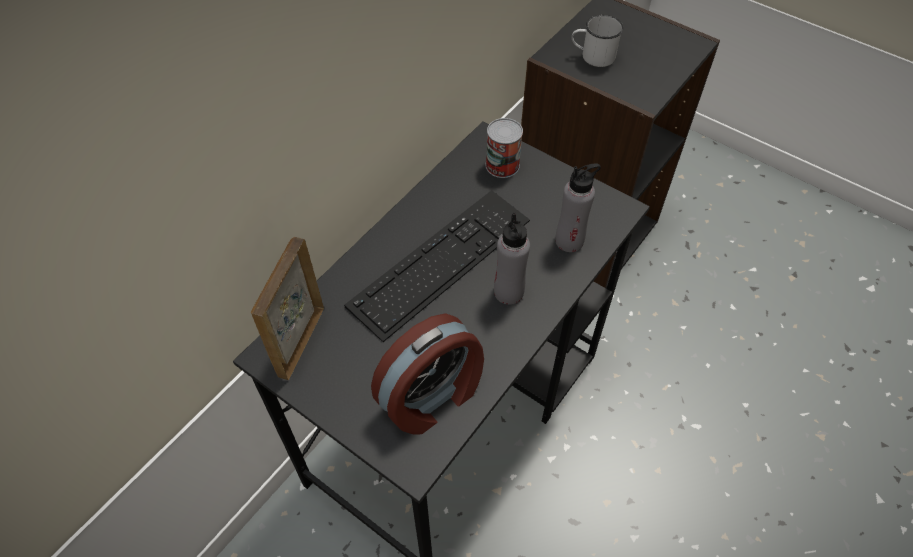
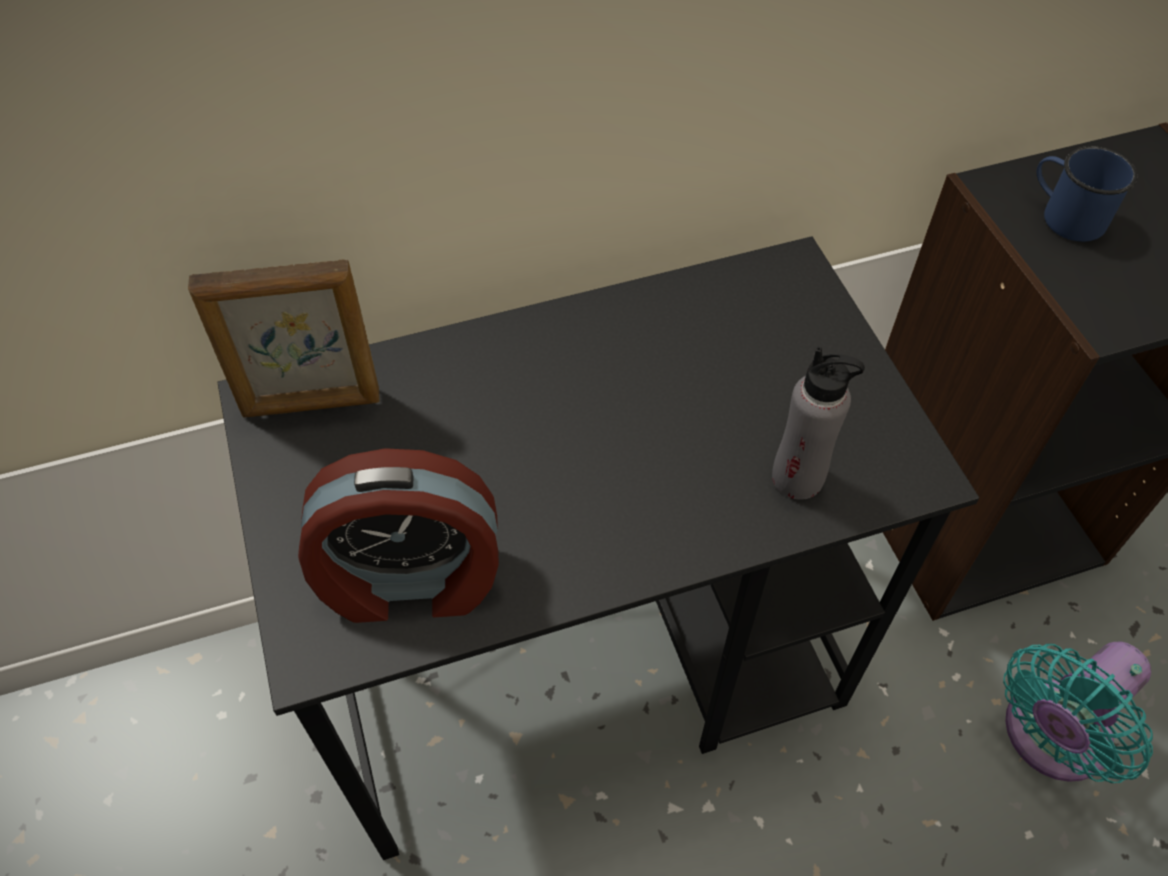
camera: 35 degrees right, 0 degrees up
(300, 342) = (312, 404): picture frame -> picture frame turned 150 degrees counterclockwise
(441, 262) = (580, 403): keyboard -> none
(502, 165) = (787, 313): can -> none
(508, 292) = (640, 500): grey bottle -> none
(592, 56) = (1064, 215): white mug -> blue mug
(687, 316) = (1049, 737): none -> turquoise fan

